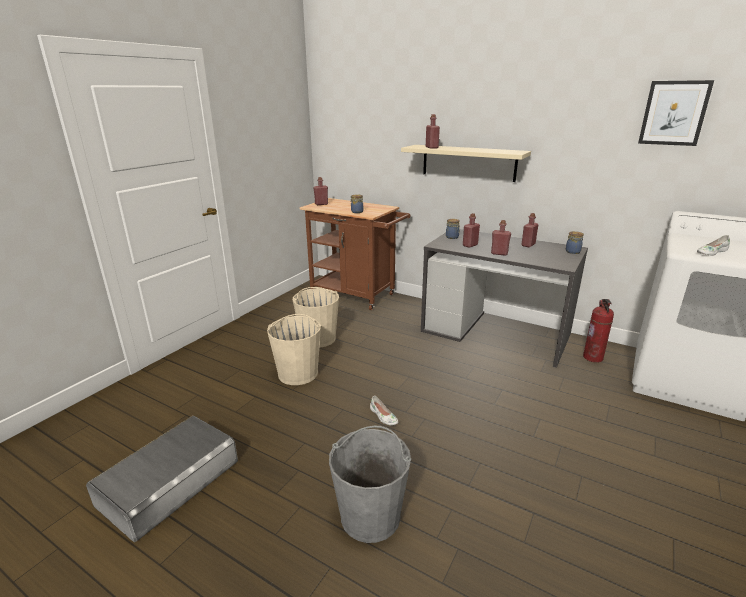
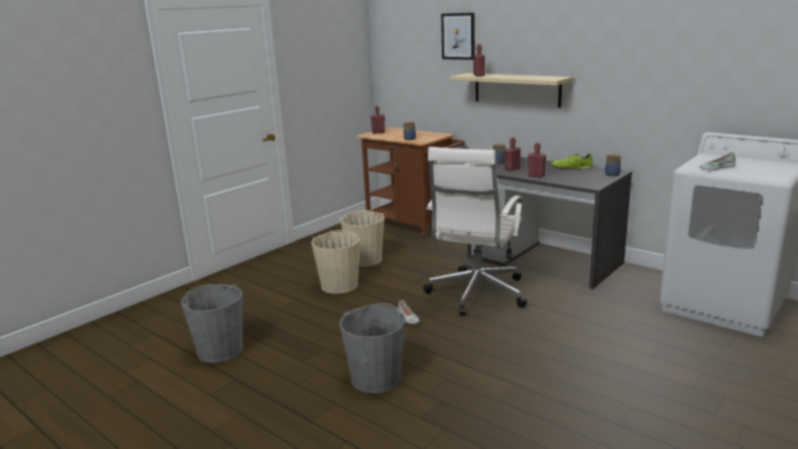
camera: 10 degrees right, 5 degrees down
(169, 481) = (220, 350): grey storage box -> grey bucket
(444, 379) = (476, 294): none -> white office chair
(528, 245) = (571, 169): red bottle -> shoe
(593, 358) = (636, 283): fire extinguisher -> none
(674, 113) = (695, 39): picture -> picture (458, 36)

